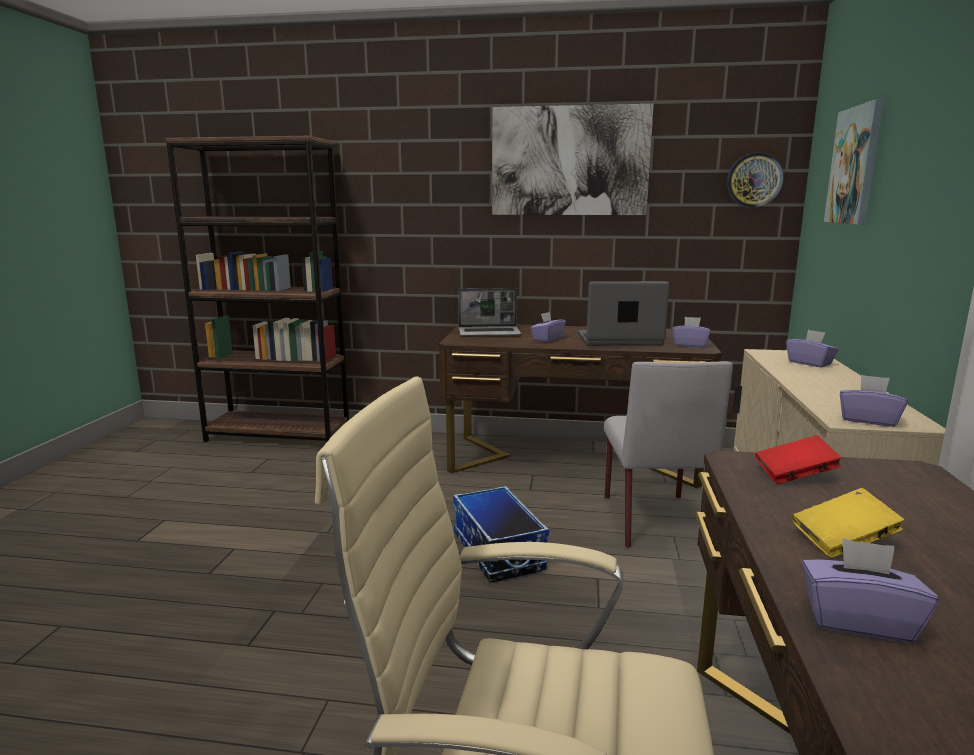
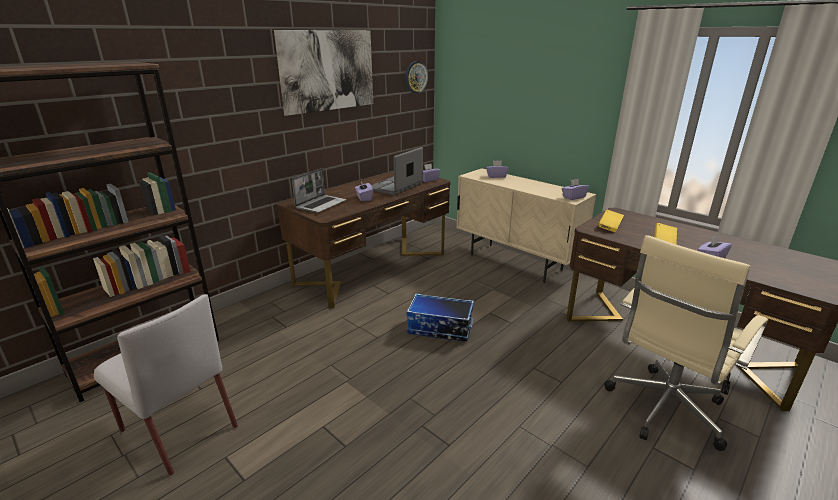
camera: 55 degrees left, 10 degrees up
(654, 519) = (457, 277): grey chair -> grey chair (178, 428)
(794, 475) = (609, 227): red book -> yellow book
(855, 166) = (490, 75): picture -> none

